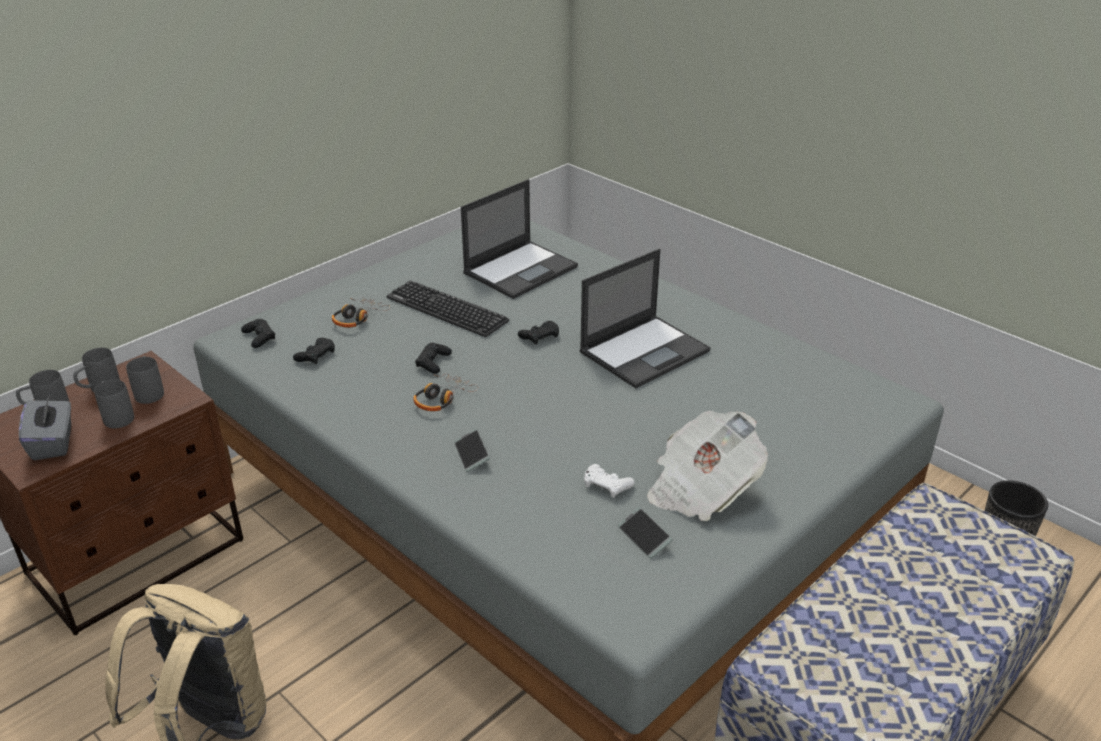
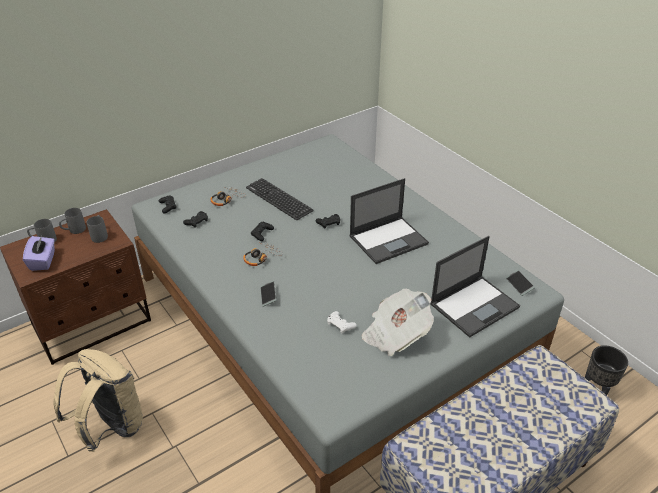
camera: 10 degrees right, 5 degrees up
(53, 443) = (43, 261): grey tissue box -> purple tissue box
(116, 416) = (79, 248): grey mug -> none
(521, 269) = (330, 176): laptop -> laptop (475, 305)
(644, 537) = (352, 361): phone -> phone (519, 285)

